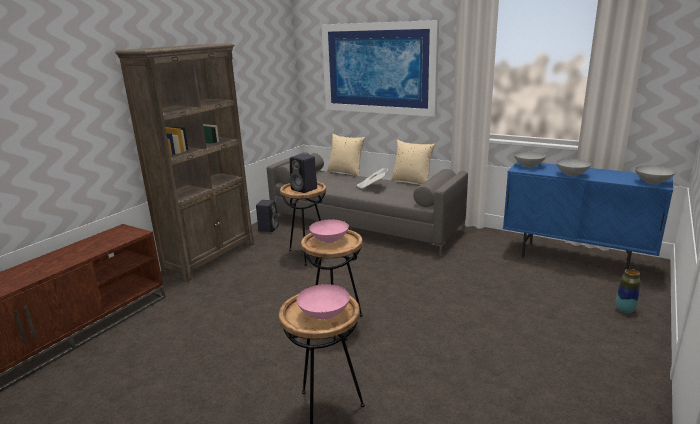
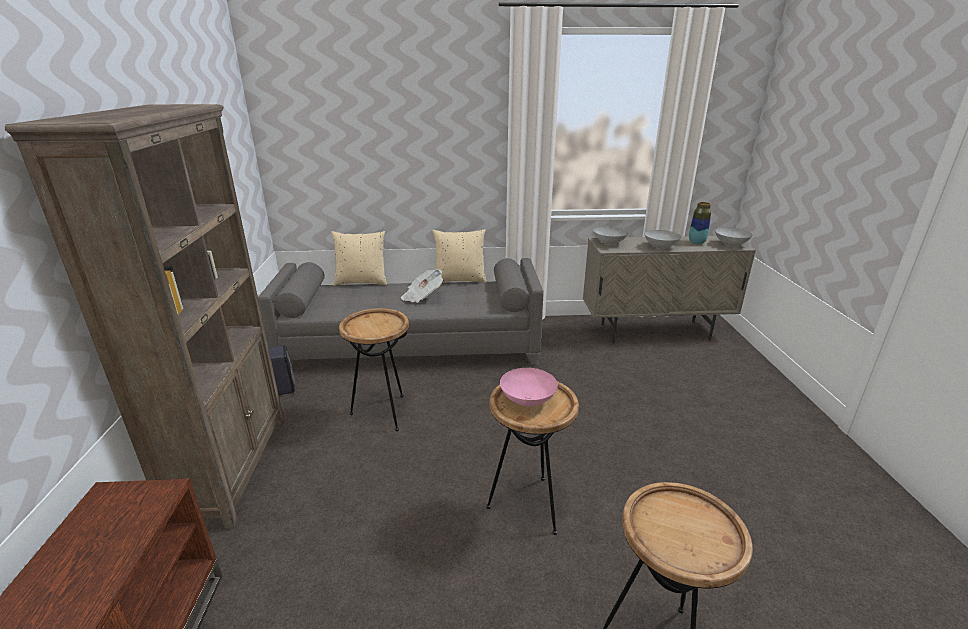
camera: 35 degrees left, 5 degrees up
(305, 189) = (377, 325): black speaker -> none
(324, 315) = (698, 531): pink bowl -> none
(378, 68) = (393, 136): picture -> none
(575, 259) = (654, 332): blue cabinet -> beige cabinet
(624, 310) = (745, 375): vase -> vase (696, 243)

